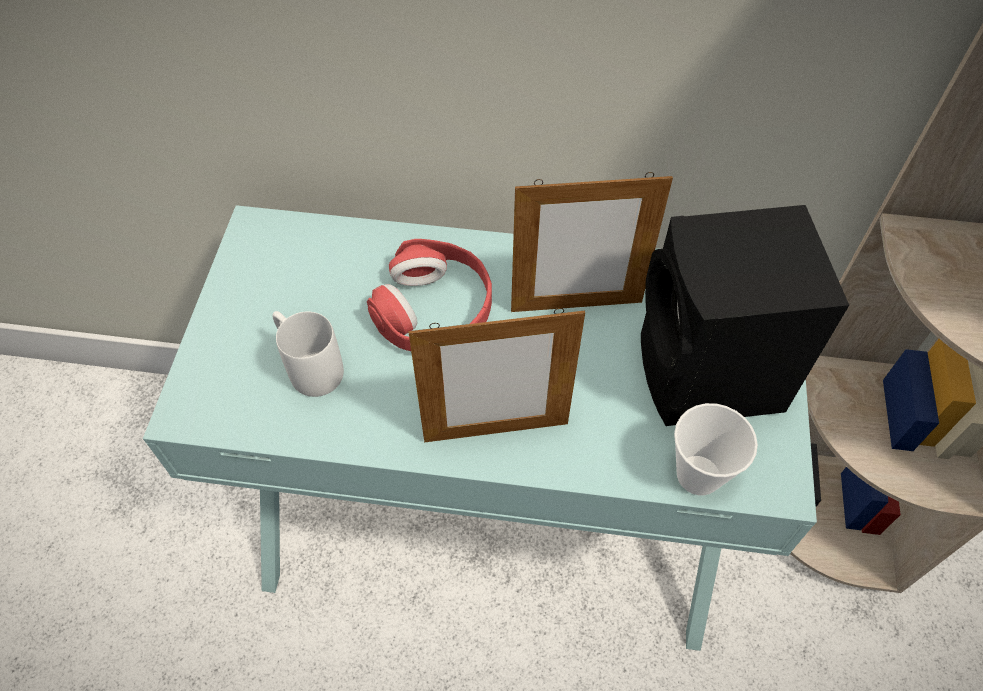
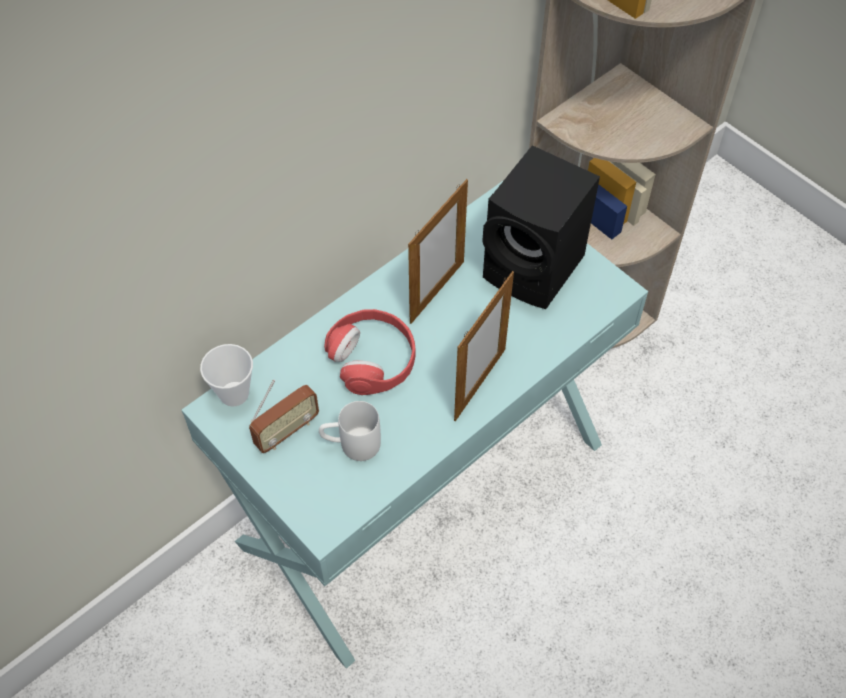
camera: 50 degrees left, 0 degrees up
(278, 301) = (287, 431): none -> radio
(698, 475) = (583, 317): cup -> cup (234, 394)

